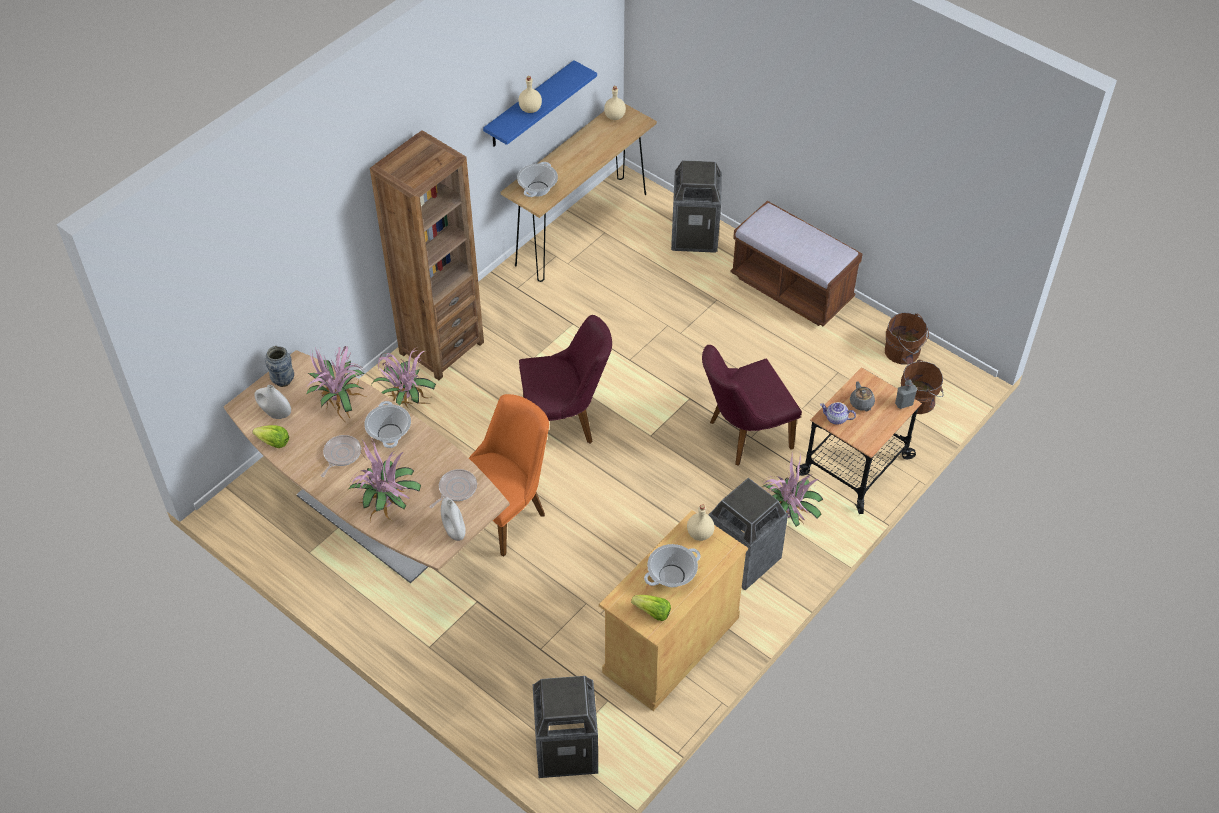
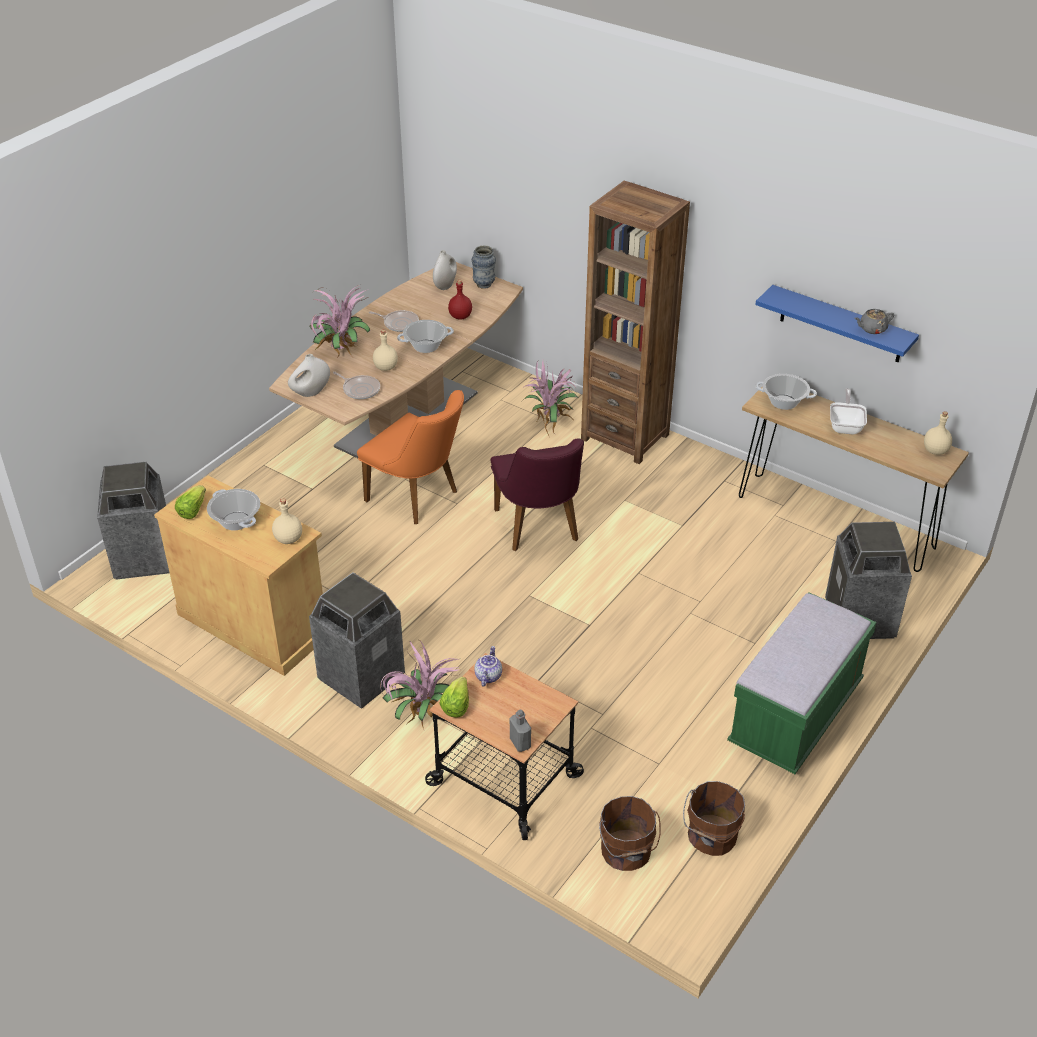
camera: 85 degrees right, 10 degrees down
(273, 442) = (411, 288): lettuce -> lettuce (456, 706)
(340, 403) = (460, 316): potted plant -> red bottle
(530, 109) = (815, 311): beige bottle -> beige bottle (386, 367)
(575, 158) = (846, 425): none -> frying pan
(742, 435) = (539, 673): purple chair -> none
(791, 289) = (795, 715): brown bench -> green bench
(861, 404) = (515, 700): grey teapot -> grey teapot (872, 329)

